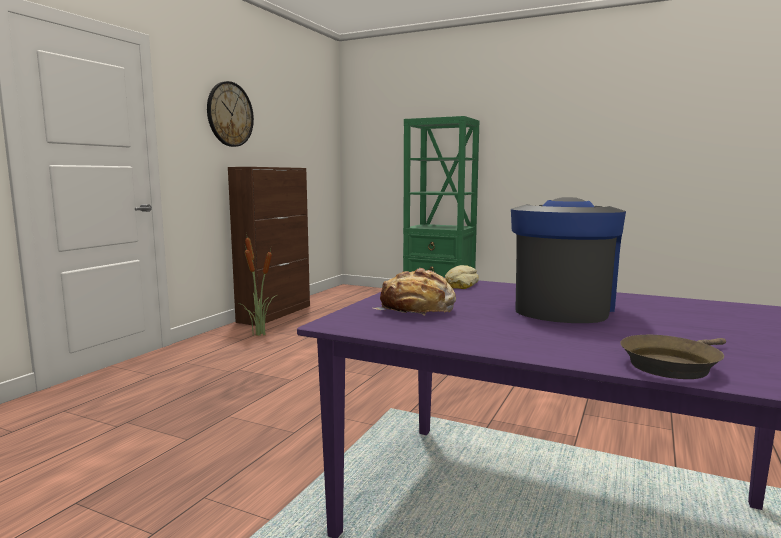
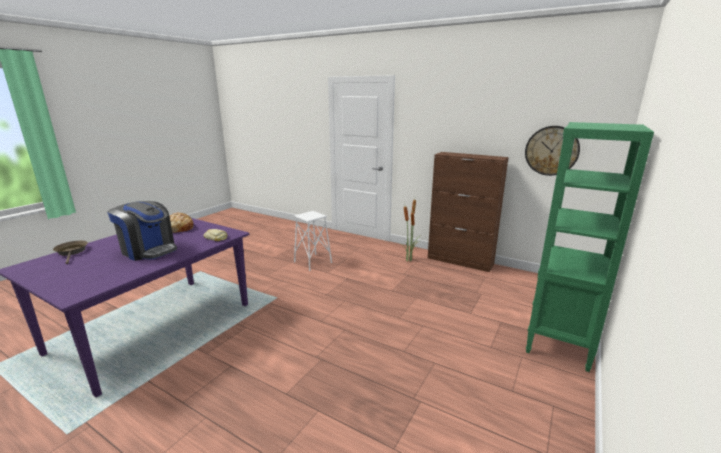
camera: 95 degrees right, 10 degrees up
(230, 114) = (452, 115): wall clock -> wall clock (551, 150)
(241, 394) = (313, 262): none -> white stool

